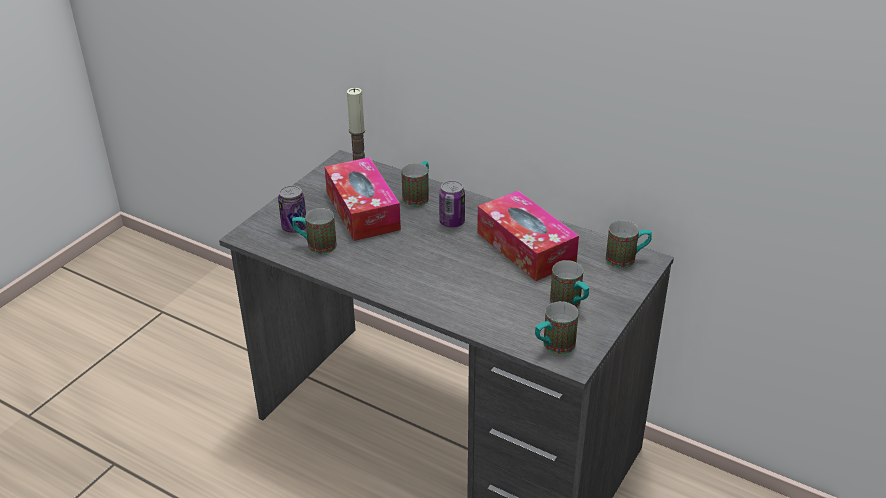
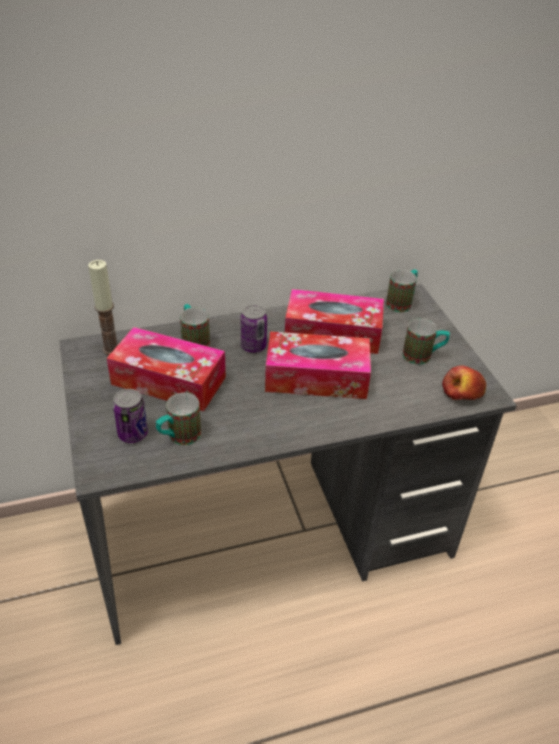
camera: 50 degrees left, 5 degrees up
(460, 267) = (316, 377): none -> tissue box
(553, 346) = (462, 393): mug -> apple

